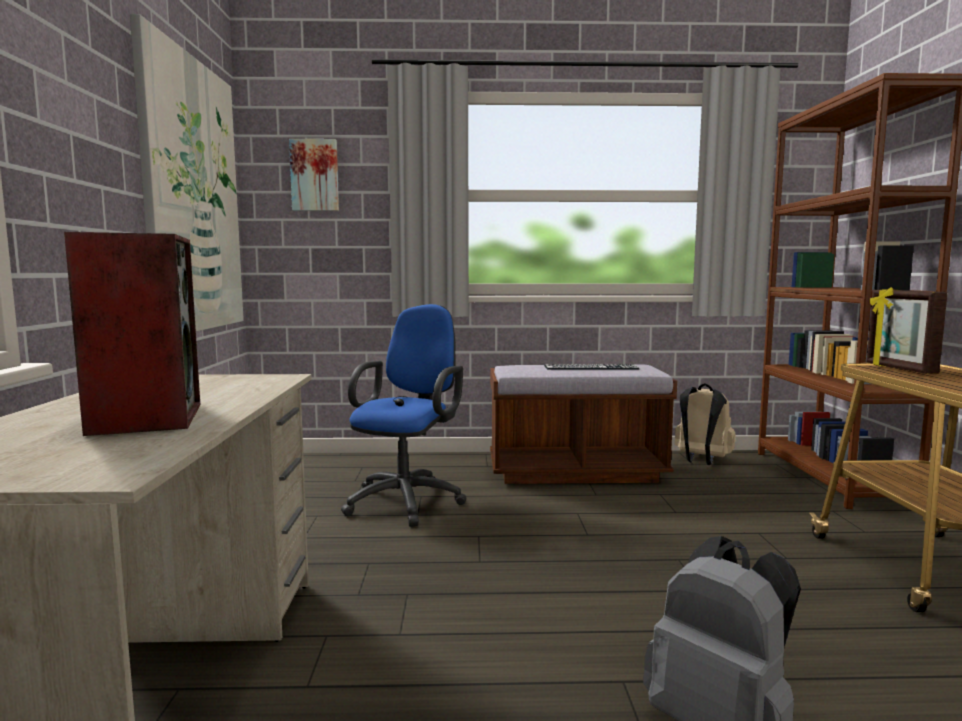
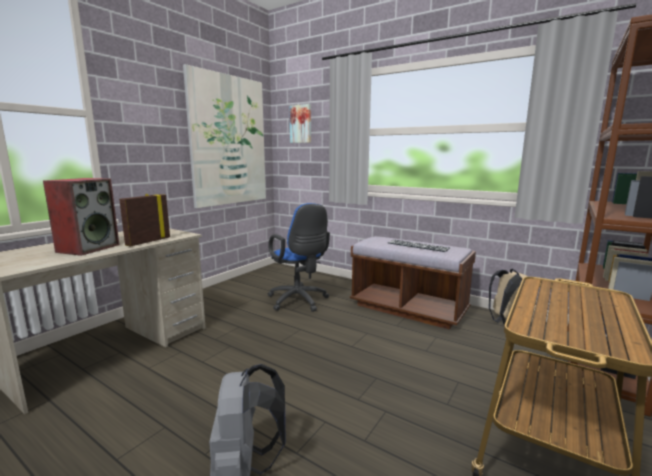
camera: 35 degrees right, 5 degrees up
(408, 500) = (299, 301): blue office chair -> blue office chair turned 90 degrees clockwise
(899, 369) = (557, 290): picture frame -> picture frame (148, 241)

